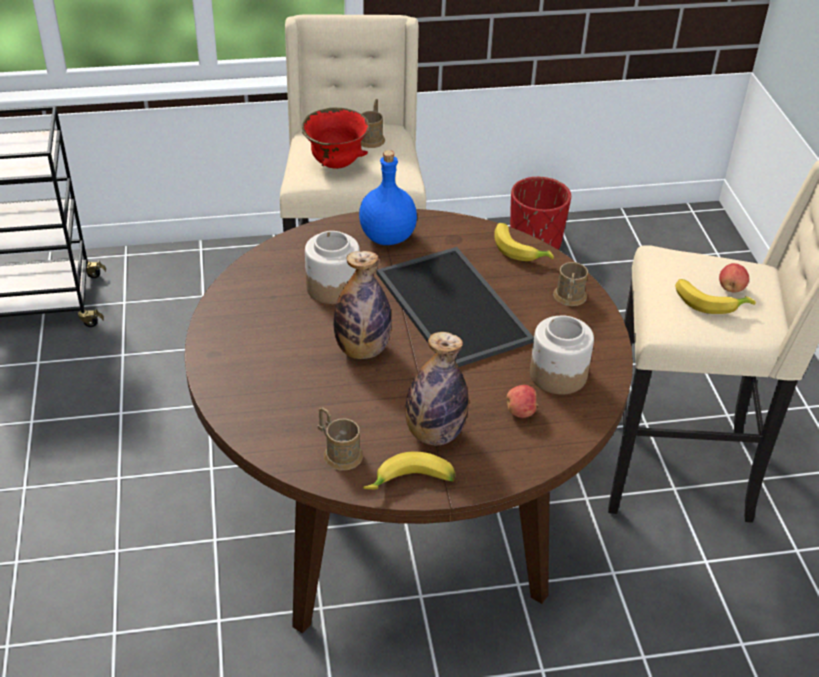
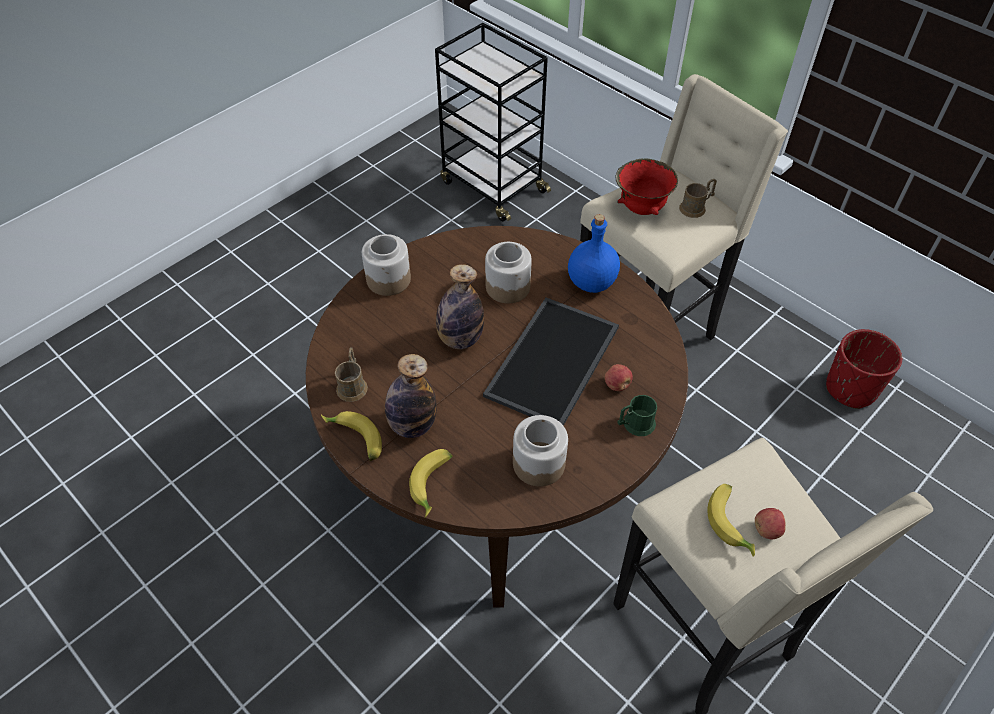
camera: 55 degrees right, 10 degrees up
(225, 358) = (389, 279): none -> jar
(520, 249) = (661, 363): banana -> banana (433, 485)
(521, 412) = (477, 462): apple -> apple (617, 385)
(569, 298) = (635, 424): brown mug -> green mug

